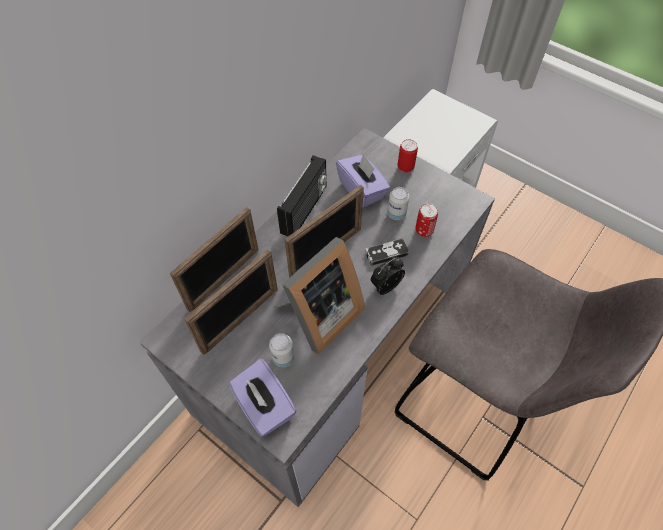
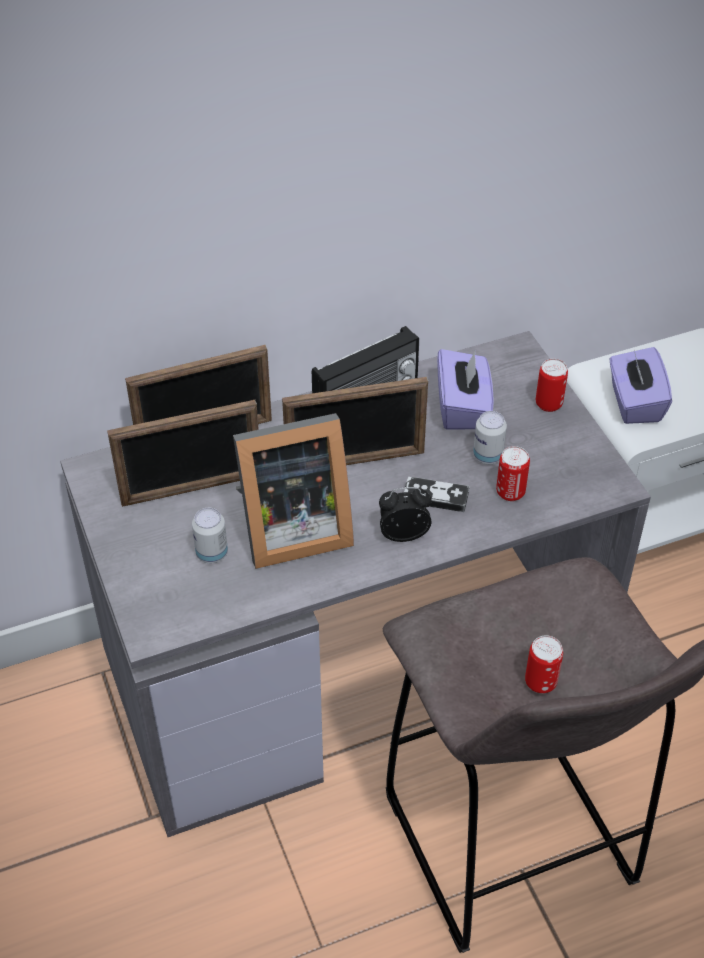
camera: 30 degrees right, 10 degrees down
(264, 406) = (152, 593): purple tissue box -> purple tissue box (634, 403)
(517, 339) = (540, 682): none -> can

